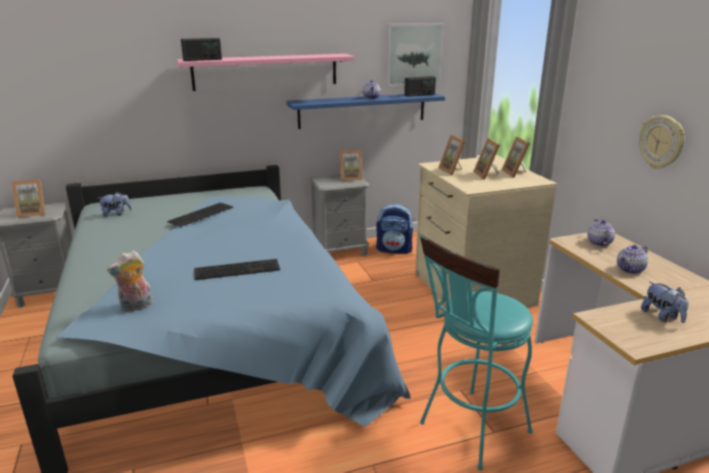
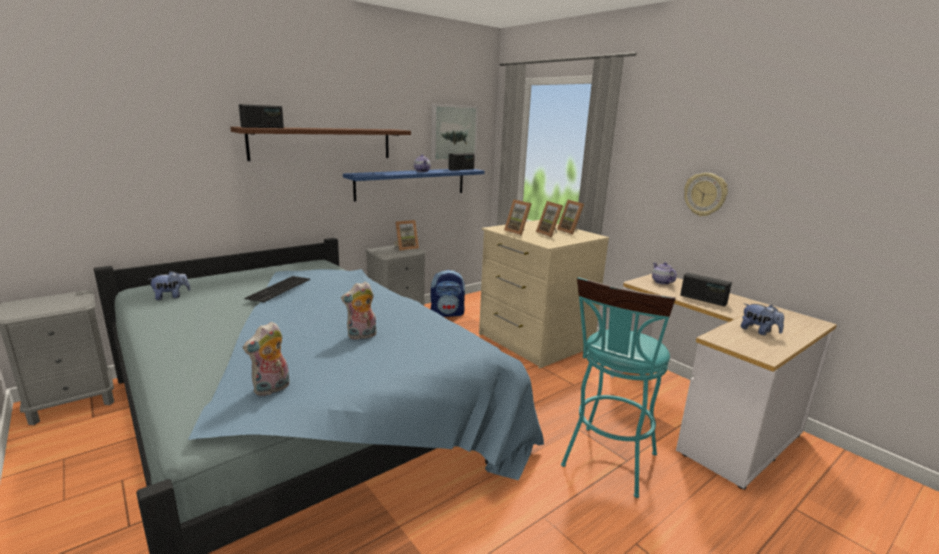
camera: 20 degrees left, 5 degrees down
(33, 213) = (52, 304): picture frame -> none
(238, 268) = (361, 336): keyboard -> plush toy
(266, 71) = (323, 143): pink shelf -> brown shelf
(630, 270) = (703, 299): teapot -> radio

